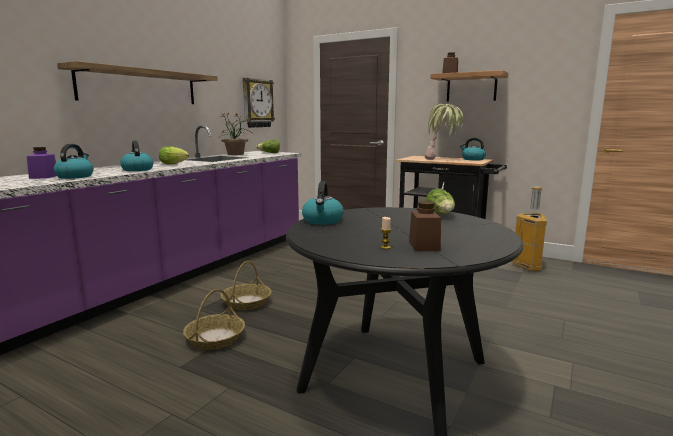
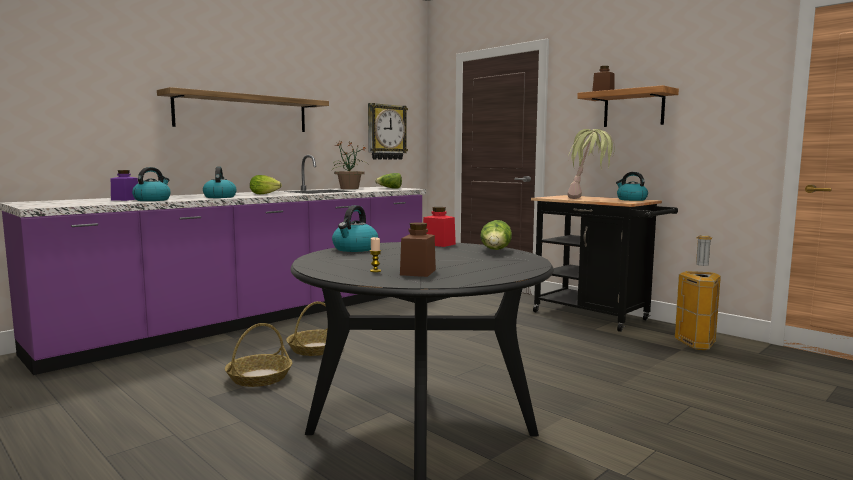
camera: 15 degrees right, 5 degrees down
(383, 210) = (438, 244): none -> red jar

